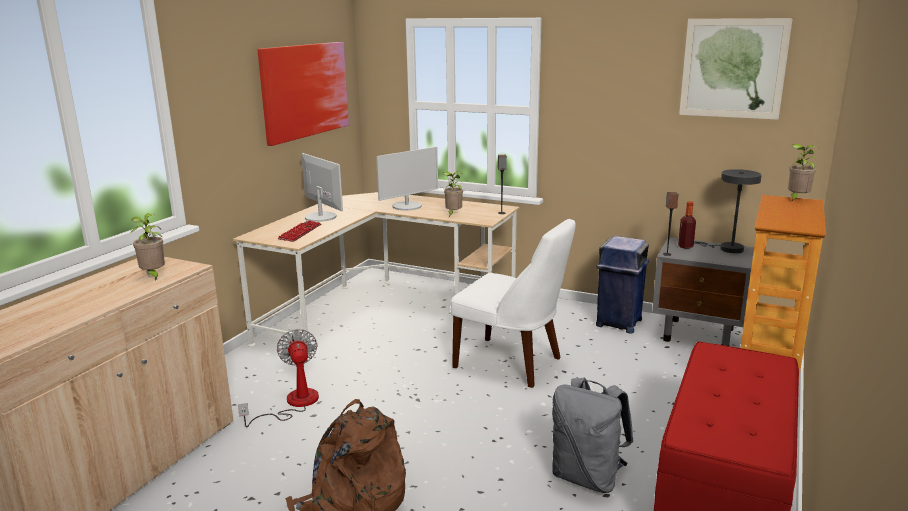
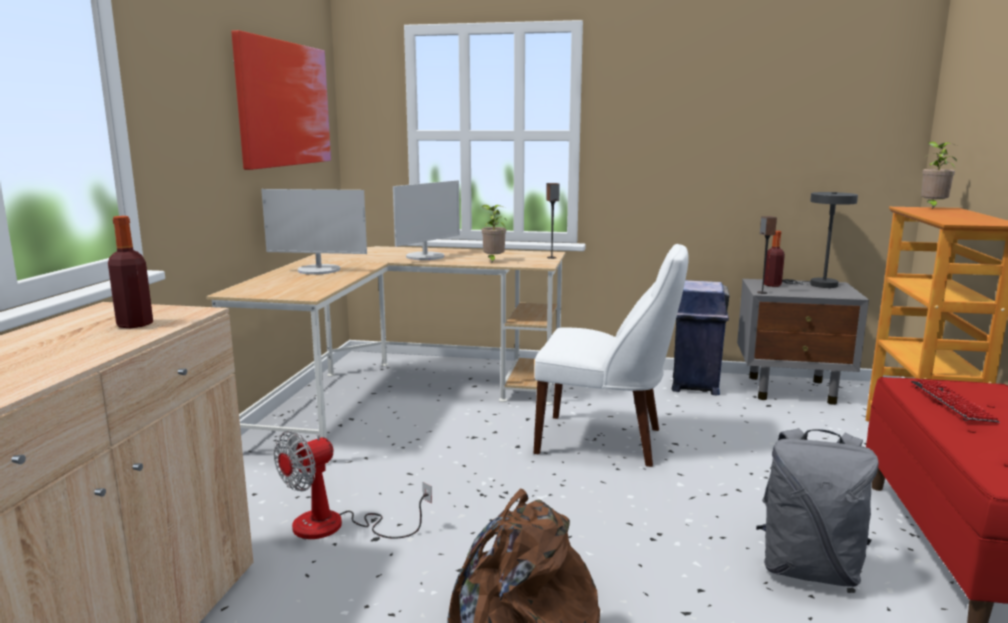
camera: 15 degrees left, 5 degrees down
(153, 276) = (135, 324): potted plant -> bottle
(293, 404) = (336, 527): fan -> fan turned 105 degrees counterclockwise
(300, 232) = (303, 285): keyboard -> keyboard (951, 403)
(321, 217) = (319, 270): monitor -> monitor turned 150 degrees clockwise
(733, 68) = (815, 75): picture -> none

